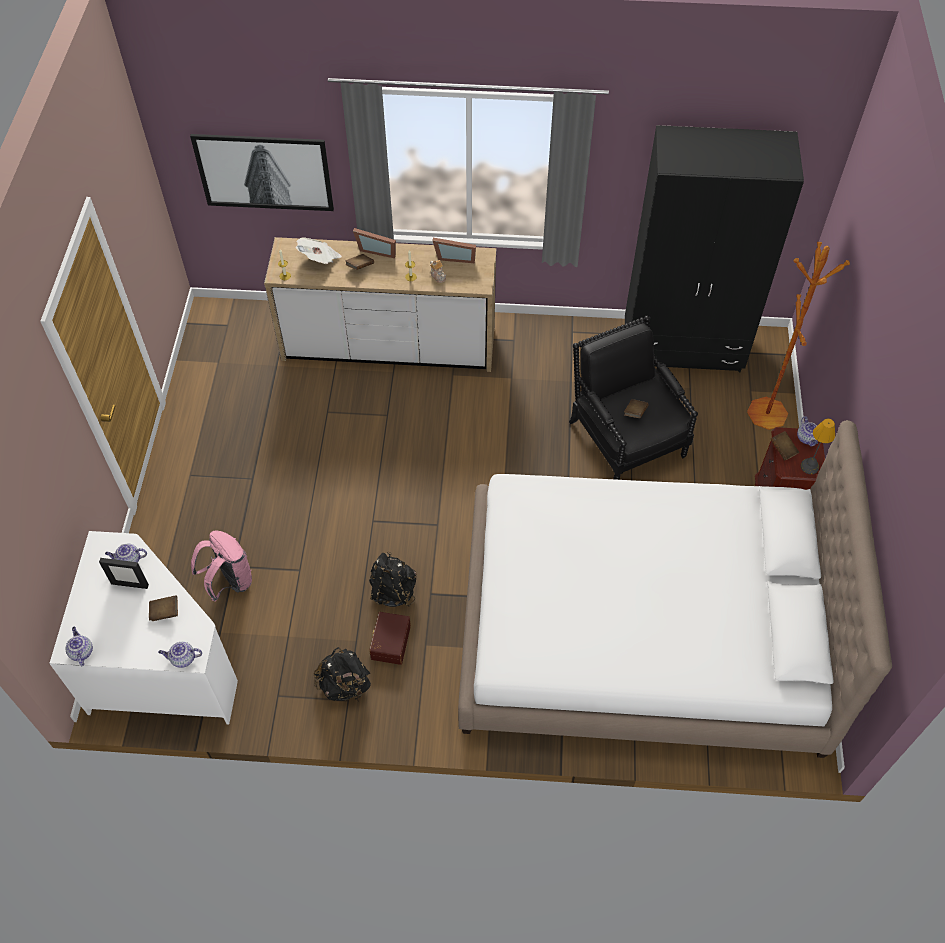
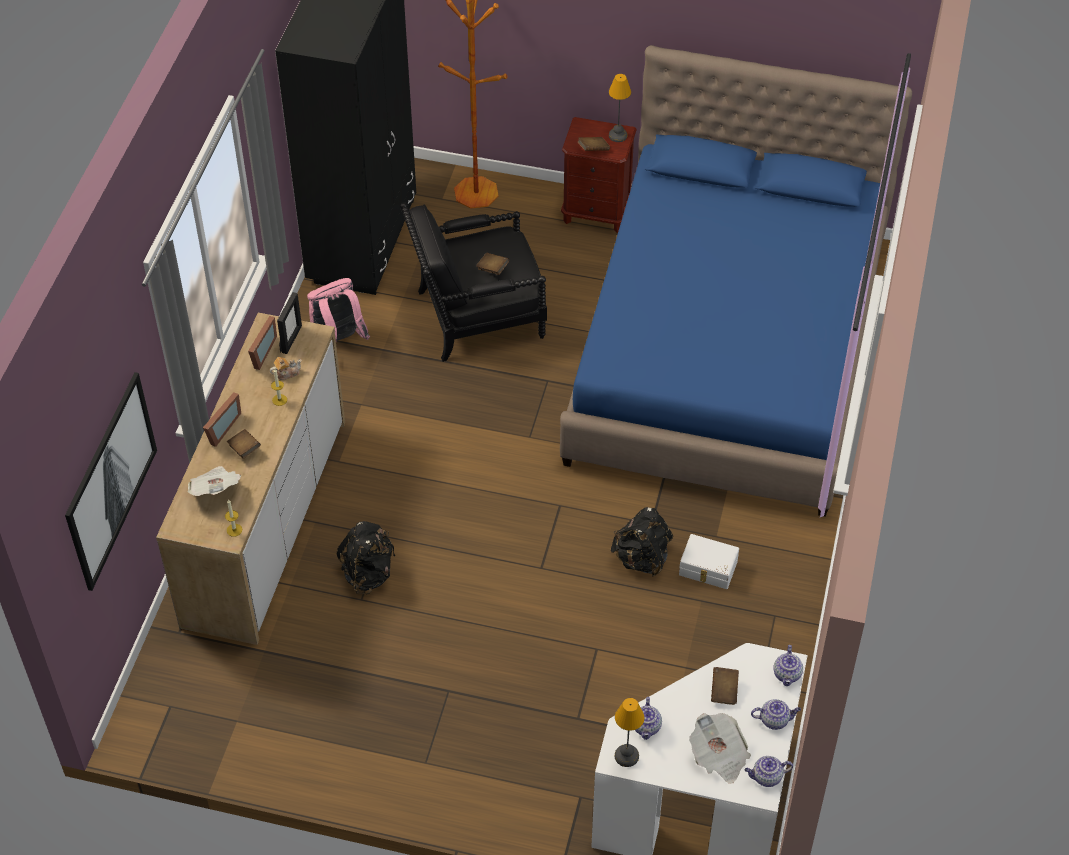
camera: 80 degrees left, 5 degrees down
(101, 615) = (719, 756): none -> newspaper
(102, 550) = (627, 756): none -> table lamp
(130, 583) = (679, 726): picture frame -> picture frame (291, 339)
(229, 581) = (599, 724): pink backpack -> pink backpack (338, 341)
(344, 685) = (756, 617): black backpack -> black backpack (368, 573)
(389, 642) = (707, 569): brown storage box -> white storage box
(641, 632) = (728, 350): white bed -> blue bed
(807, 438) = (583, 129): teapot -> teapot (774, 720)

